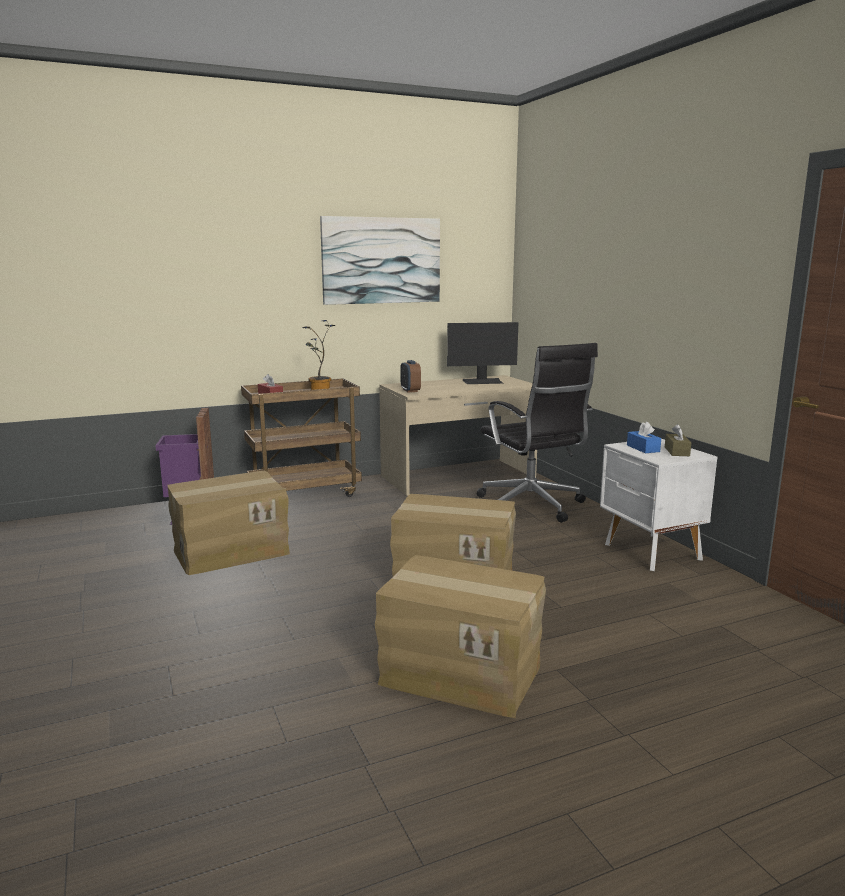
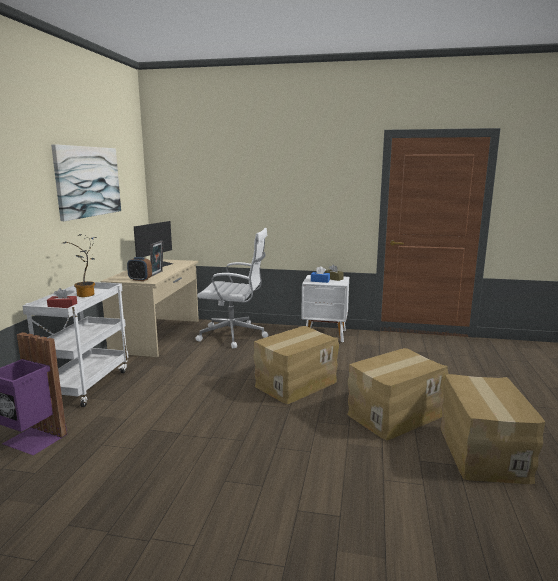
camera: 55 degrees left, 0 degrees up
(231, 551) = (142, 440): cardboard box -> cardboard box (481, 452)
(305, 494) = (86, 384): brown cart -> white cart
(446, 389) = (157, 274): none -> picture frame
(531, 506) = (234, 335): black office chair -> white office chair

